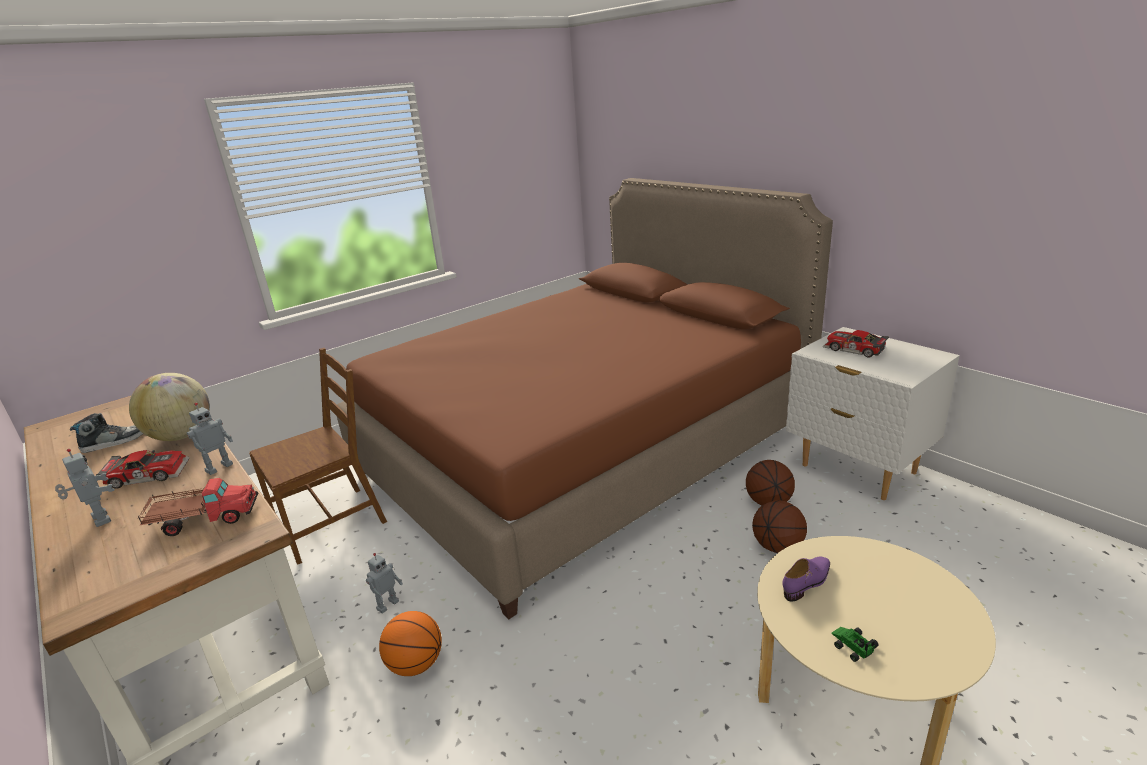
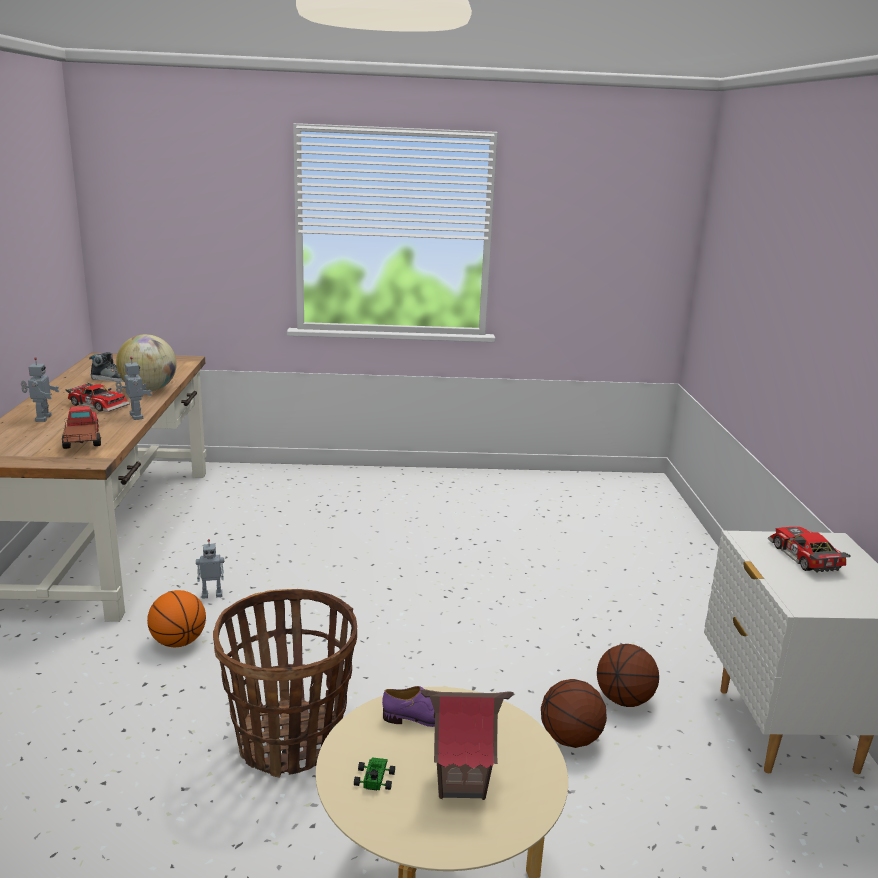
camera: 35 degrees right, 5 degrees down
(203, 519) = (82, 441): toy truck -> toy truck turned 135 degrees counterclockwise
(218, 467) = (135, 416): toy robot -> toy robot turned 105 degrees counterclockwise
(331, 522) = (250, 521): brown chair -> none
(584, 449) = (513, 564): brown bed -> none
(621, 677) = (289, 740): none -> basket
(898, 608) = (461, 783): none -> toy house

